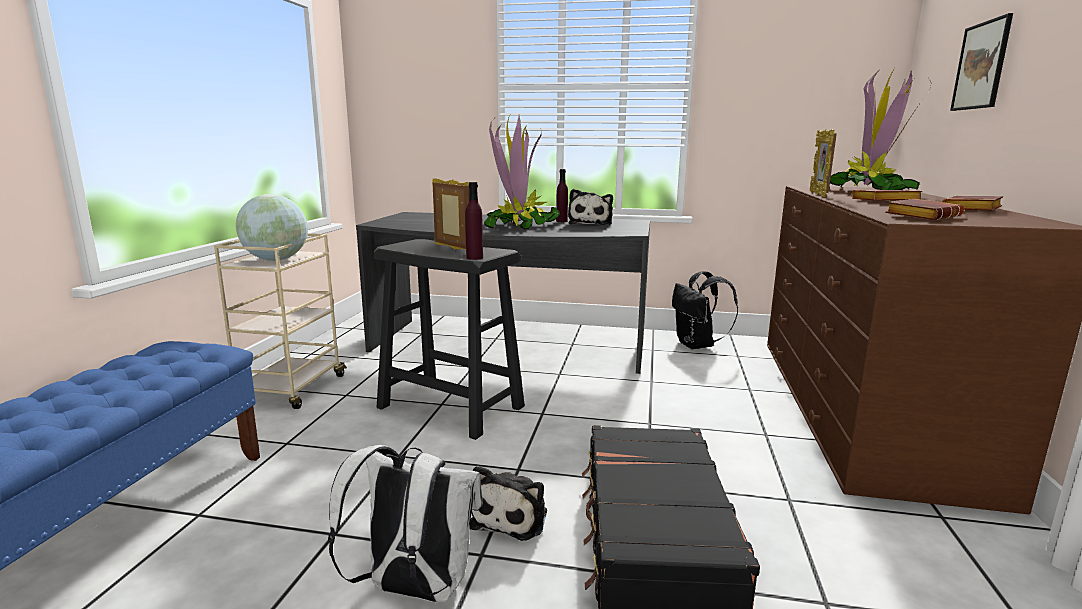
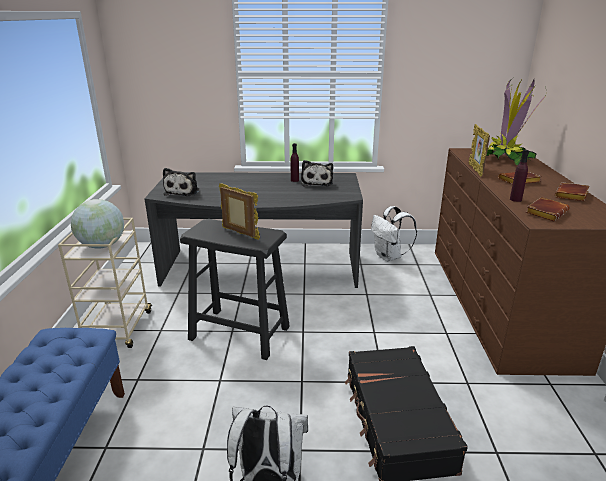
camera: 10 degrees left, 10 degrees up
(474, 258) = (260, 245): purple bottle -> purple bottle (515, 199)
(511, 516) = (309, 419): plush toy -> plush toy (183, 192)
(519, 226) = (268, 190): potted plant -> none
(697, 345) = (389, 256): black backpack -> white backpack
(981, 65) = (579, 88): picture -> none

